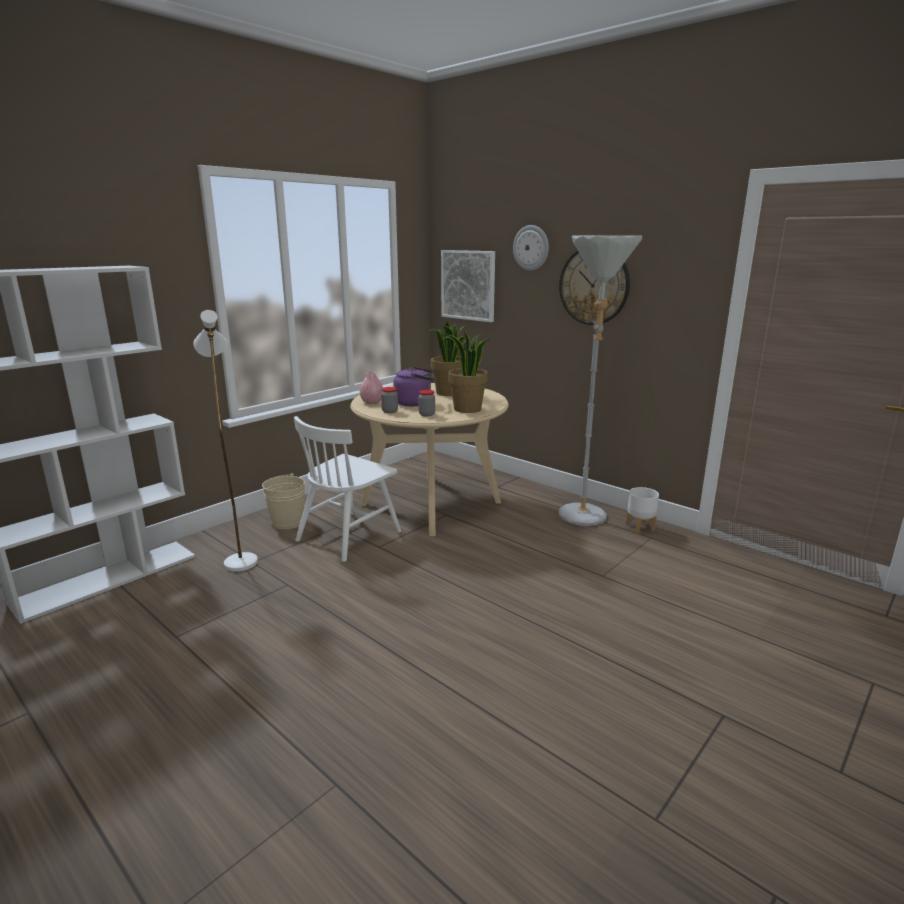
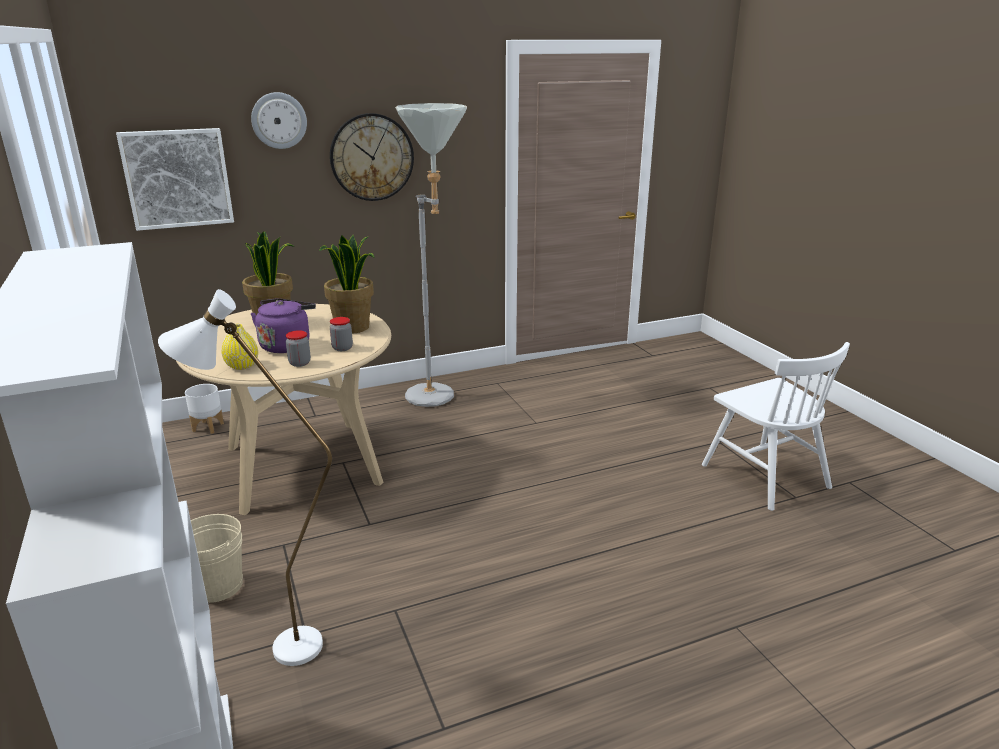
camera: 65 degrees left, 5 degrees up
(349, 535) = (318, 540): white chair -> white chair (764, 476)
(372, 402) = (242, 366): pink vase -> yellow vase
(639, 527) = (477, 381): white planter -> white planter (207, 427)

